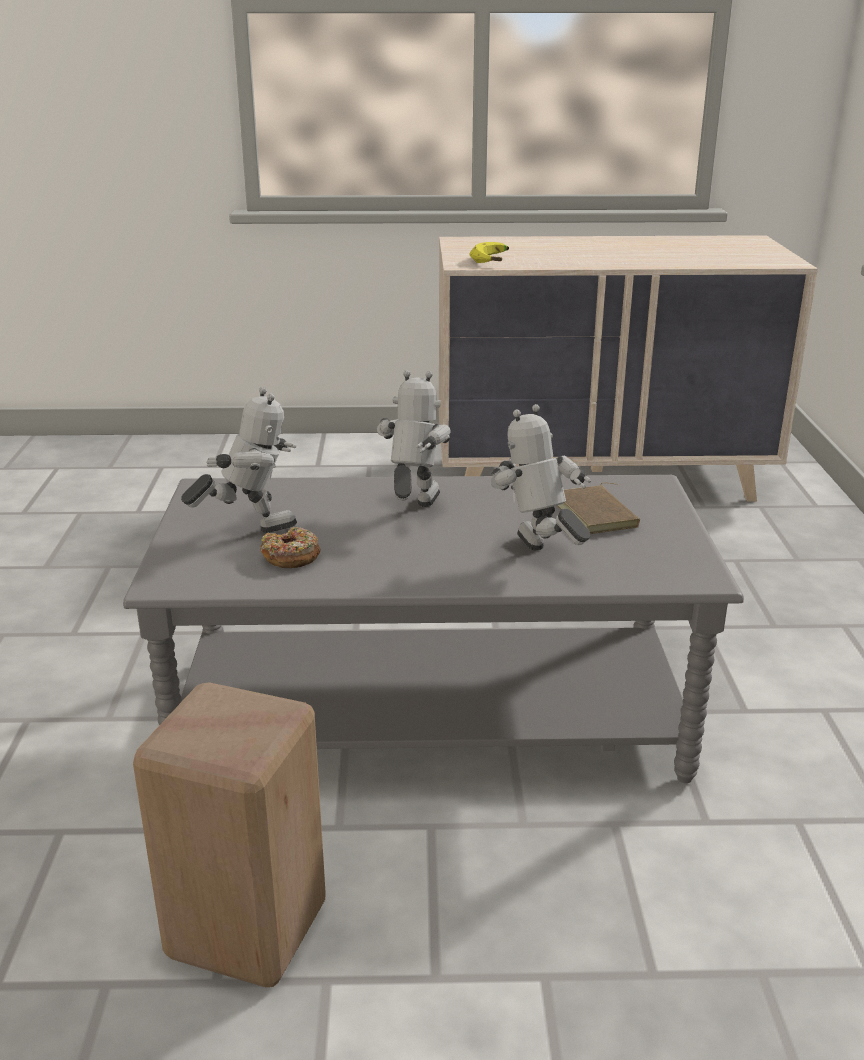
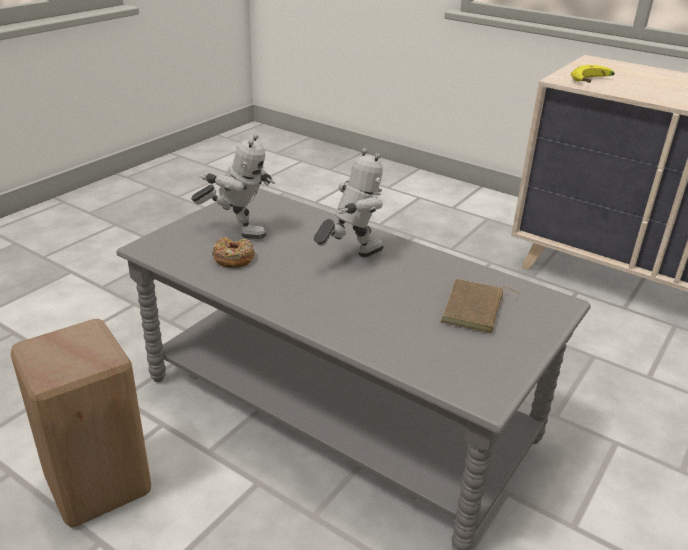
camera: 35 degrees right, 5 degrees up
(538, 556) = (384, 324): toy robot -> none

